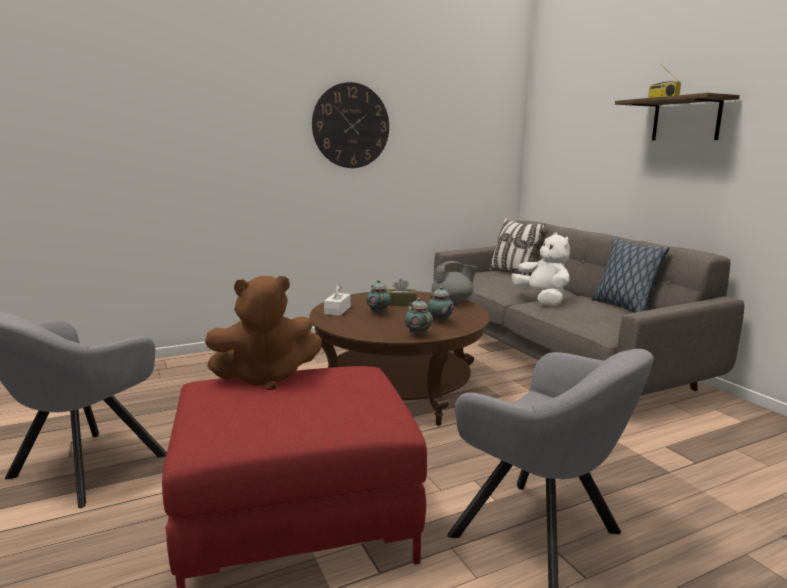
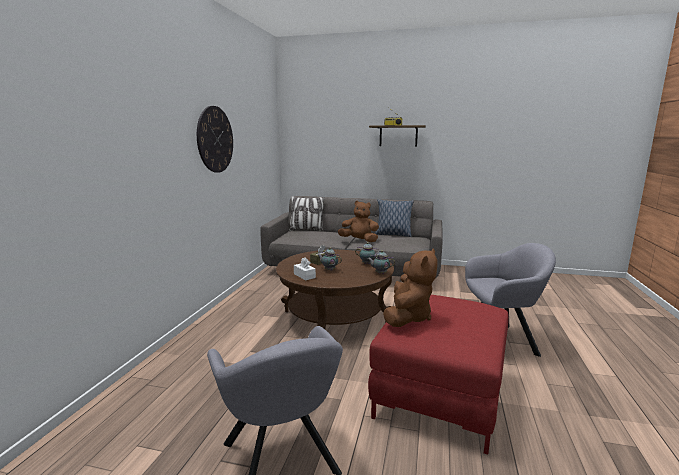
camera: 50 degrees left, 0 degrees up
(453, 301) = (339, 252): grey teapot -> none
(542, 300) = (359, 240): white plush toy -> brown plush toy

